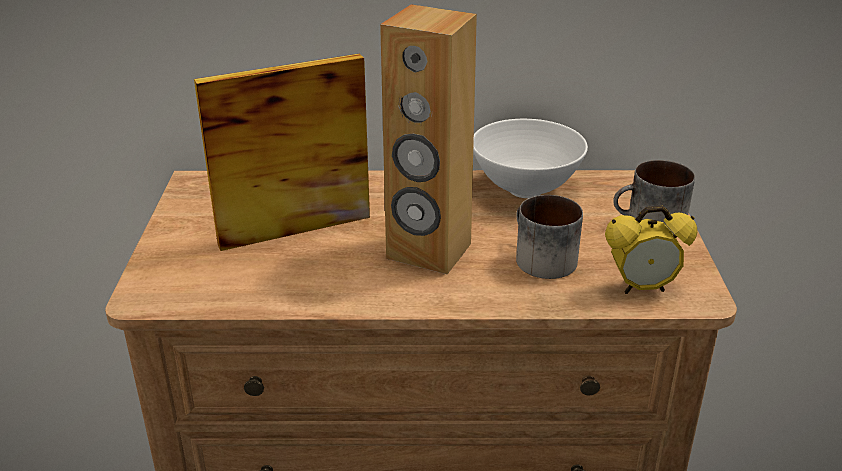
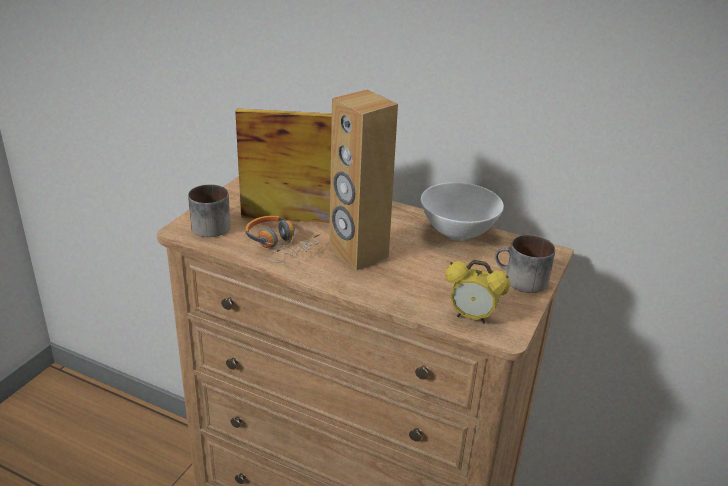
camera: 25 degrees right, 0 degrees up
(312, 273) = (279, 245): none -> headphones
(538, 258) = (422, 278): mug -> mug (209, 224)

